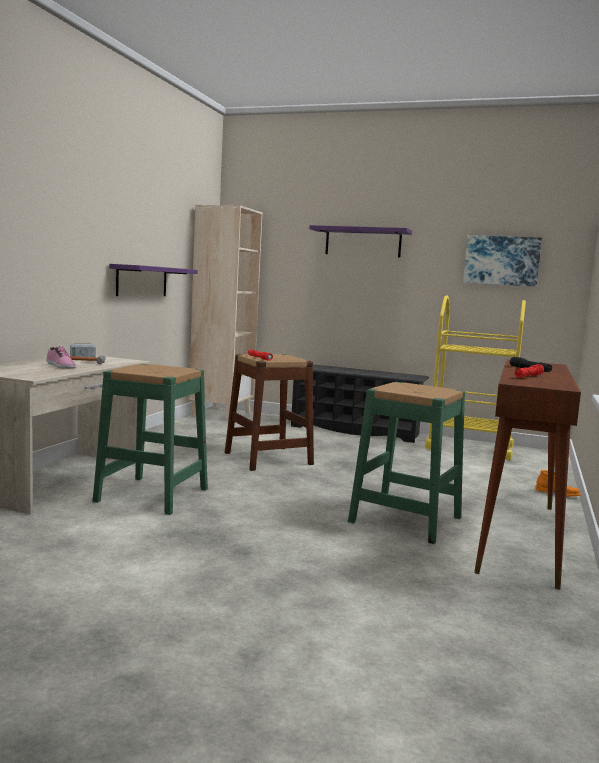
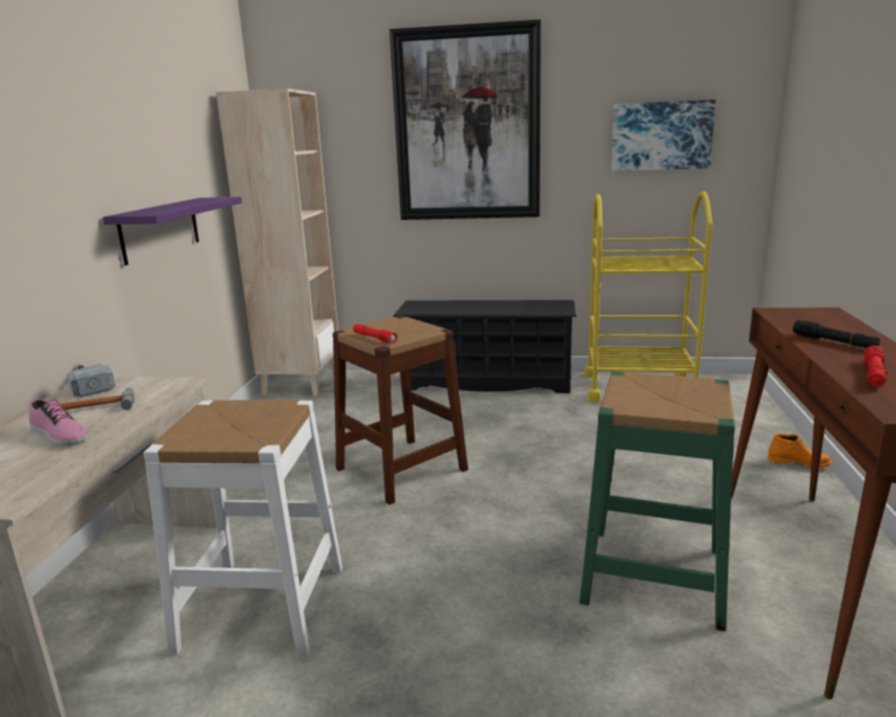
camera: 10 degrees left, 10 degrees up
(152, 495) = (263, 607): green stool -> white stool
(363, 242) = (467, 125): purple shelf -> picture

